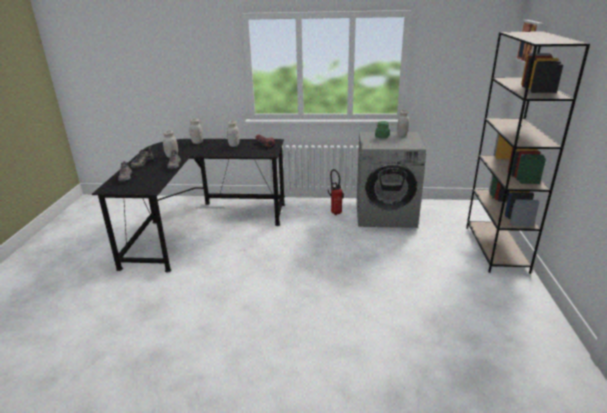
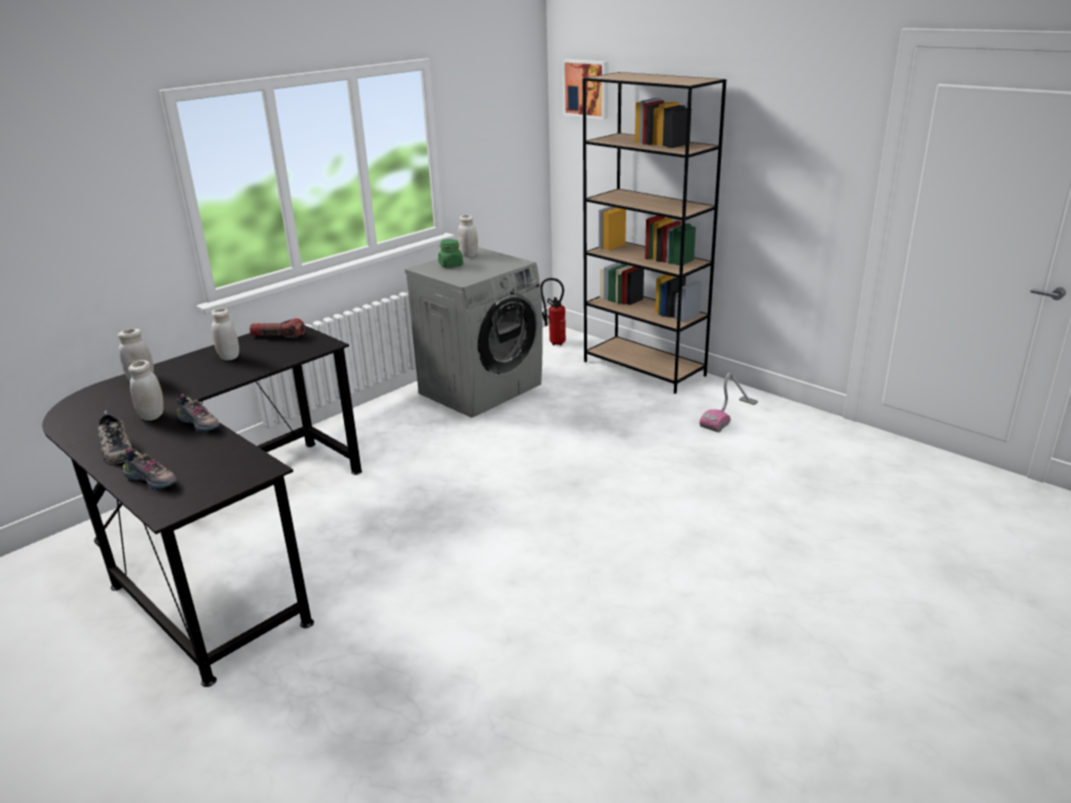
camera: 50 degrees left, 0 degrees up
(335, 212) = (408, 416): fire extinguisher -> fire extinguisher (554, 343)
(501, 304) = (729, 415): none -> vacuum cleaner

